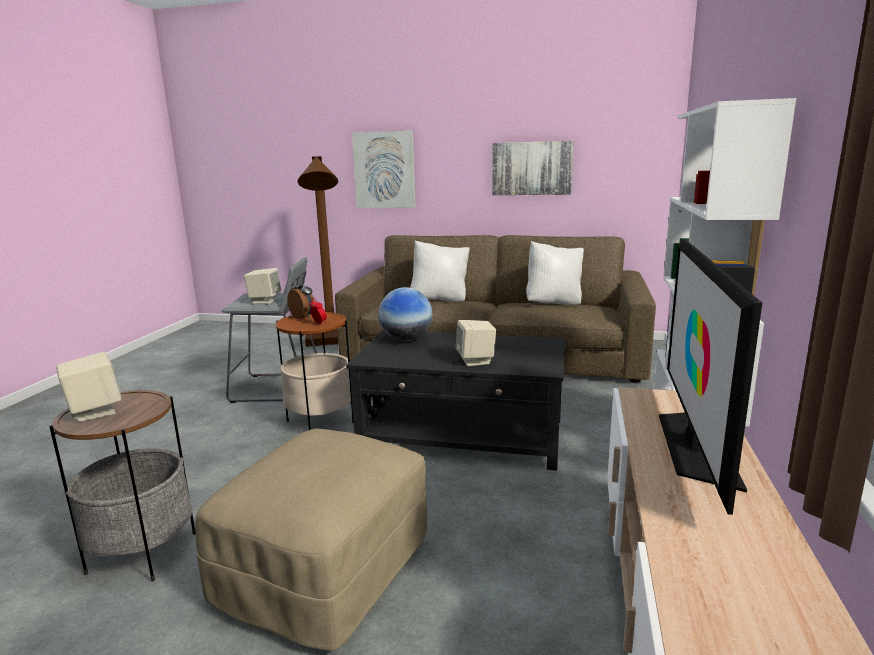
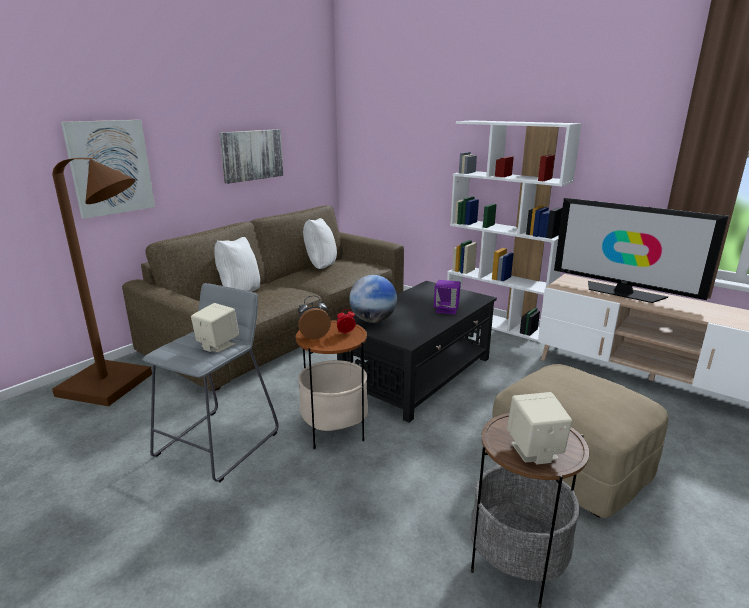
camera: 65 degrees left, 5 degrees up
(476, 360) = (446, 310): beige speaker -> purple speaker

